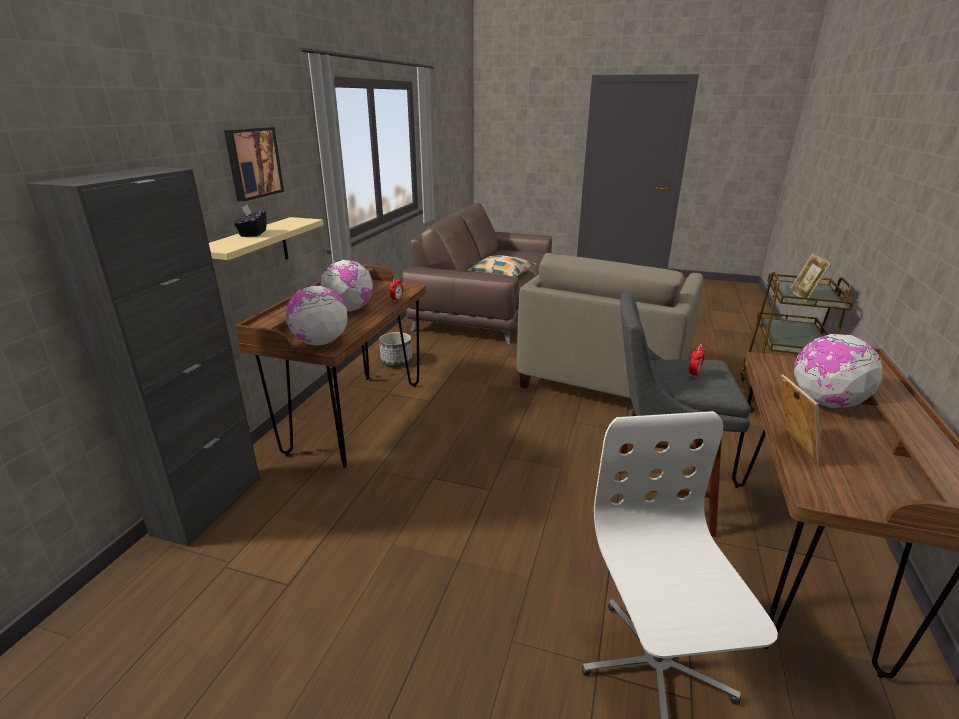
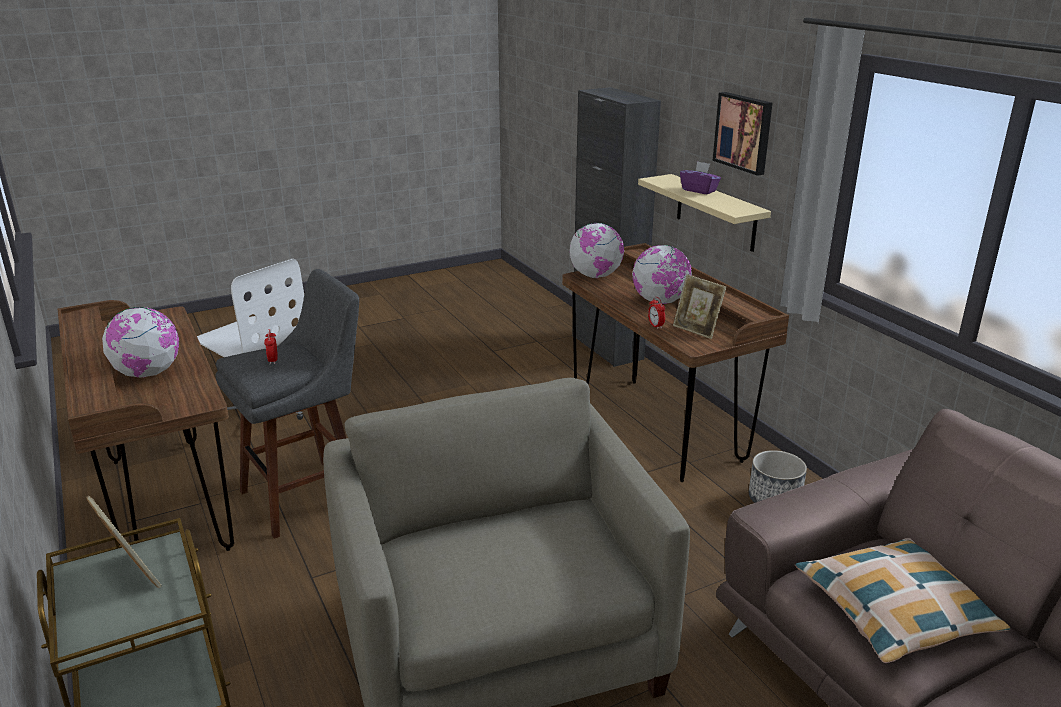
camera: 135 degrees right, 0 degrees up
(253, 233) = (699, 190): black tissue box -> purple tissue box
(791, 447) = (183, 331): picture frame -> picture frame (697, 330)

